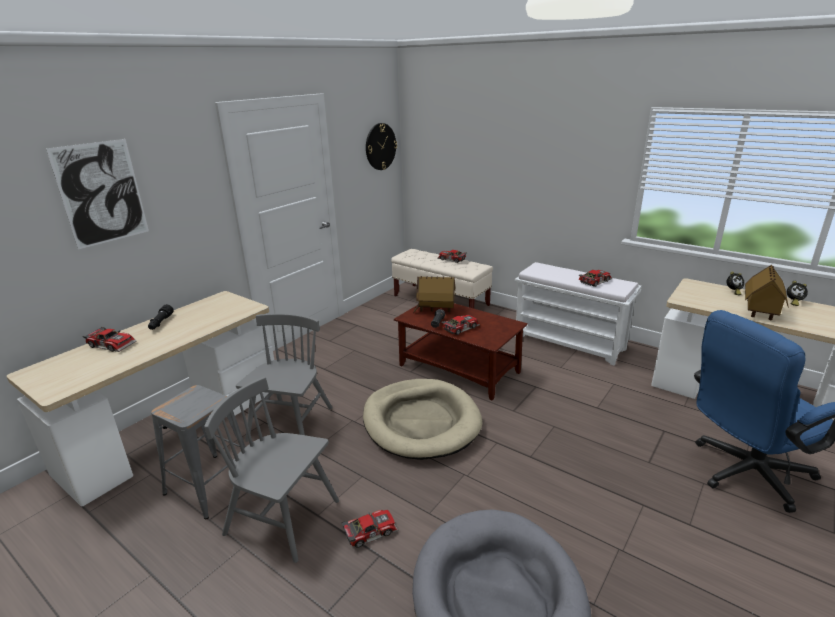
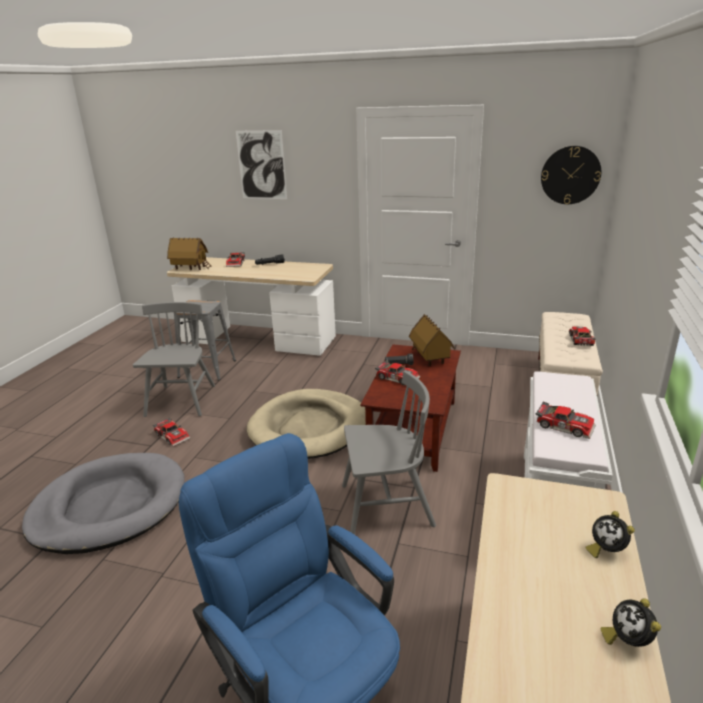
camera: 70 degrees right, 0 degrees up
(291, 424) = (279, 374): grey chair -> grey chair (386, 506)
(760, 312) = (523, 577): toy house -> toy house (190, 268)

